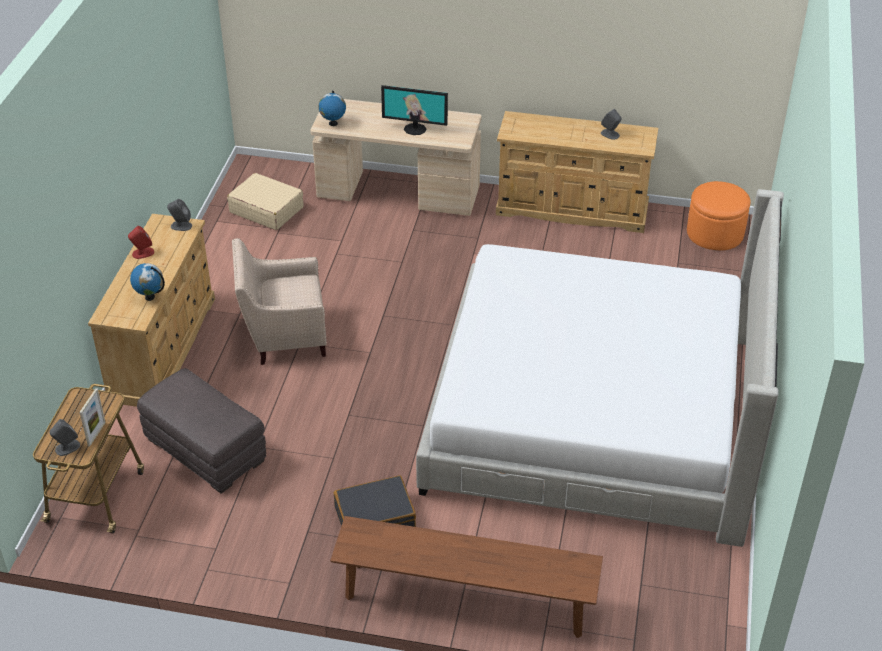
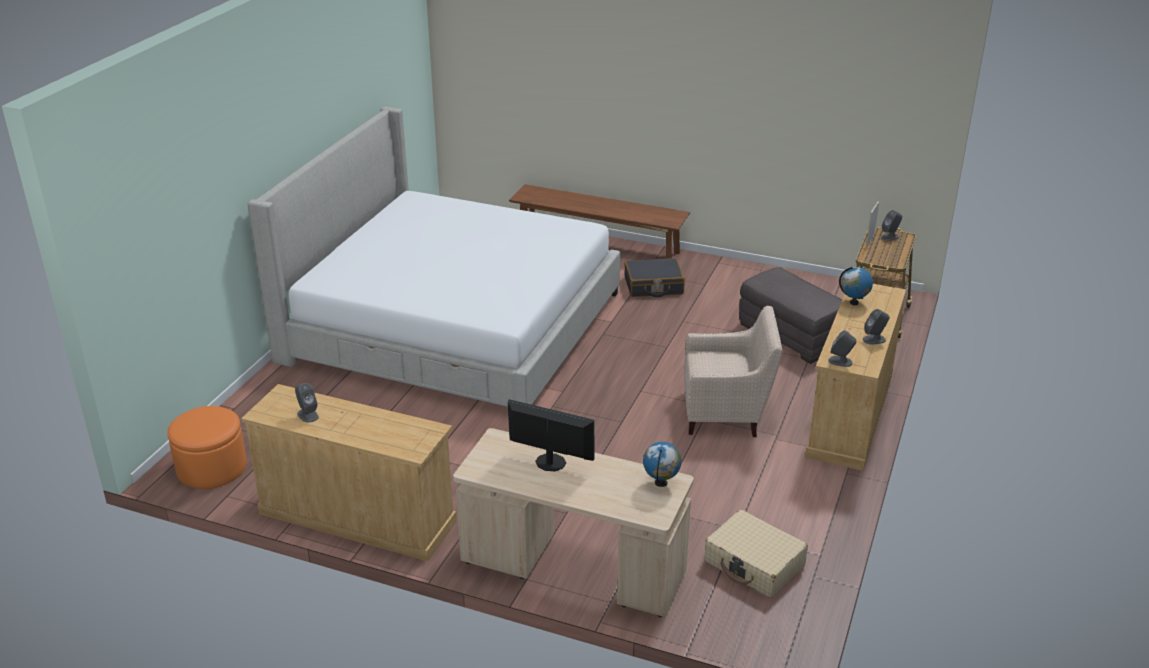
camera: 170 degrees left, 10 degrees down
(142, 253) = (874, 339): red speaker -> grey speaker

